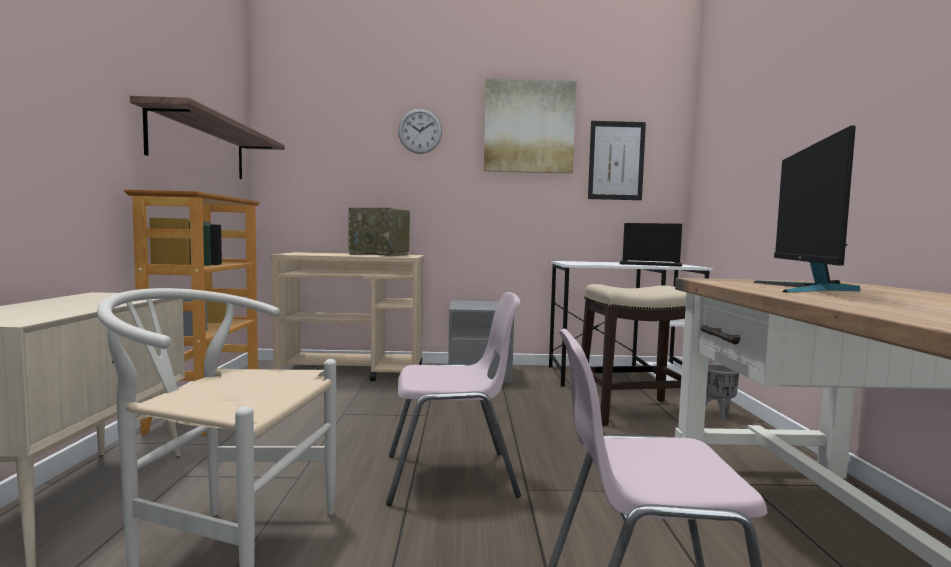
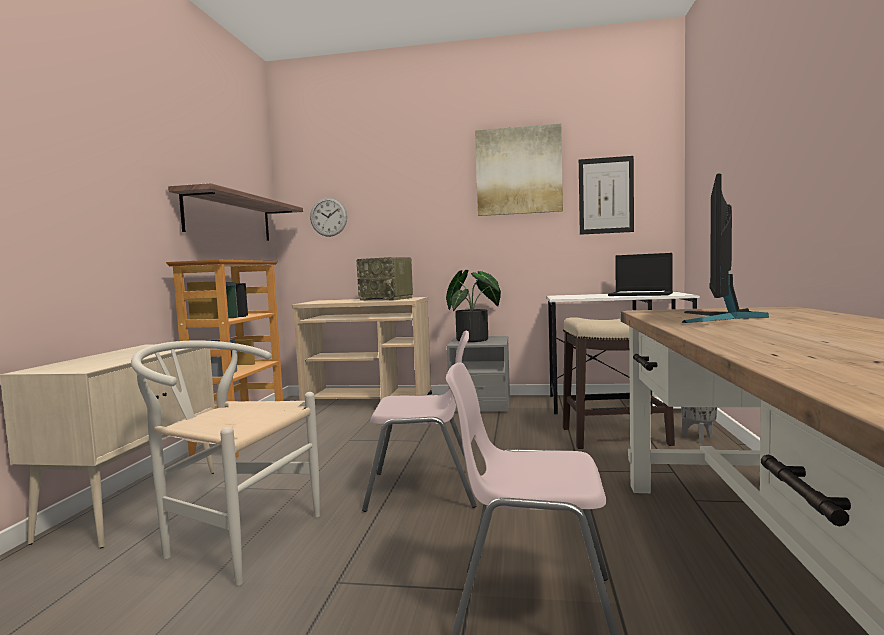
camera: 10 degrees right, 0 degrees up
(420, 131) = (418, 184): wall clock -> wall clock (328, 217)
(477, 304) = (476, 340): none -> potted plant

